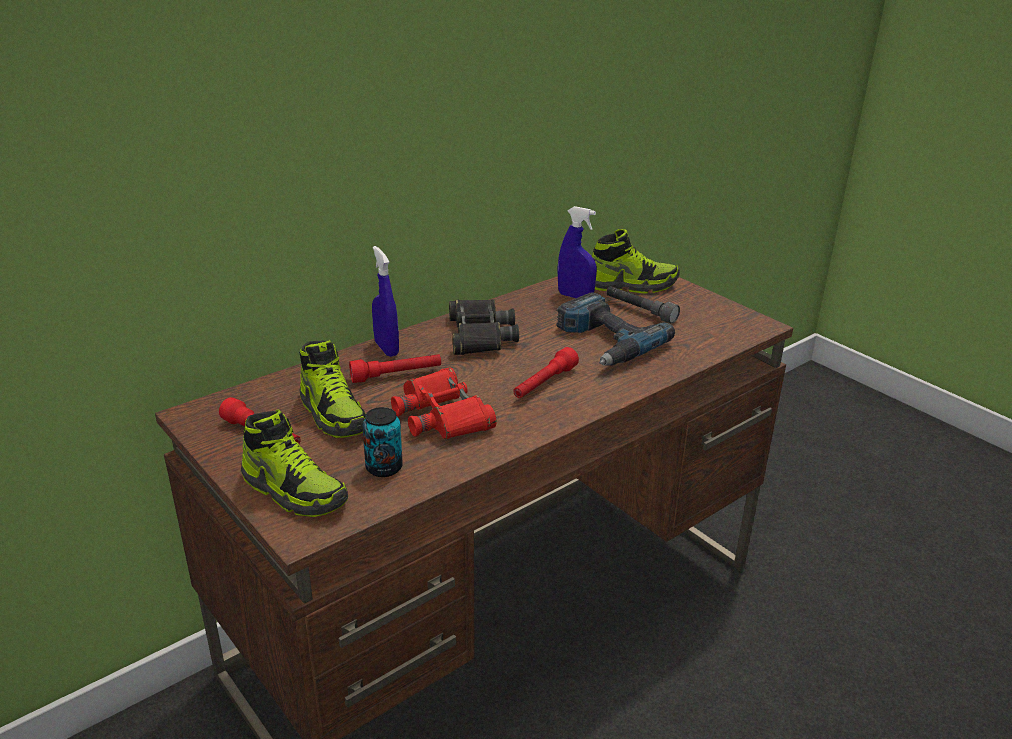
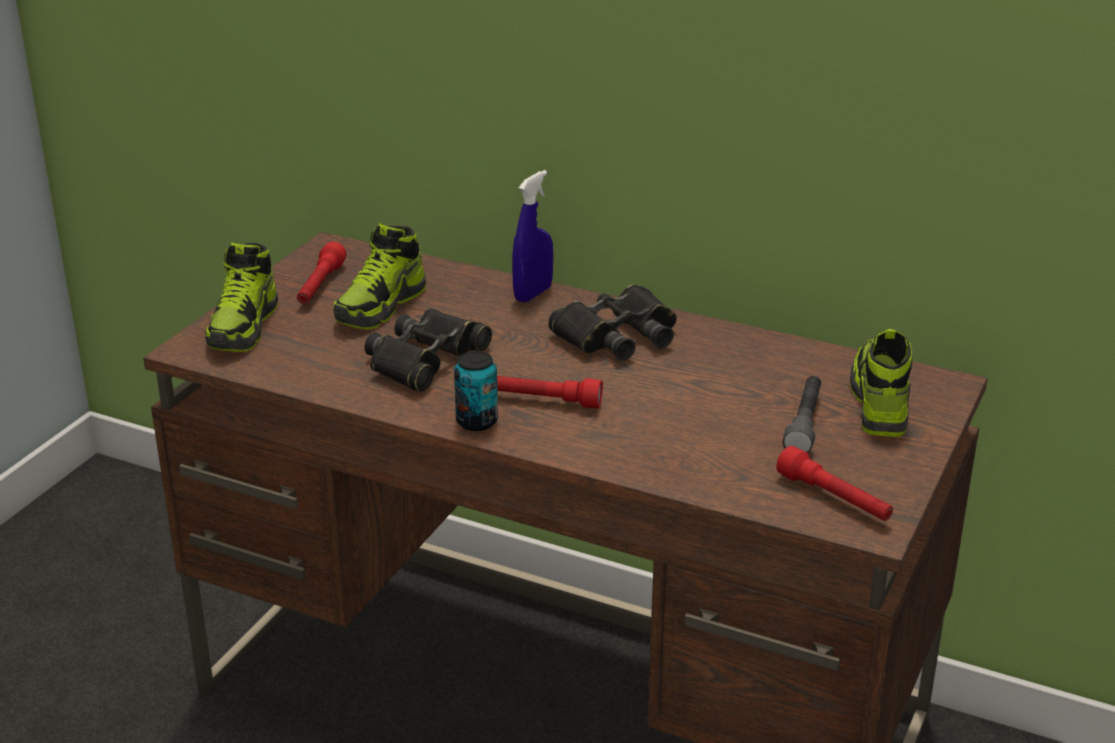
camera: 65 degrees right, 0 degrees up
(384, 468) = (308, 356): can -> can (477, 421)
(396, 375) = (482, 315): red flashlight -> red flashlight (834, 499)
(442, 415) = (425, 359): red binoculars -> black binoculars
(575, 296) = (792, 370): blue spray bottle -> none
(604, 342) = (686, 417): power drill -> none
(631, 285) = (878, 402): shoe -> shoe turned 150 degrees counterclockwise

